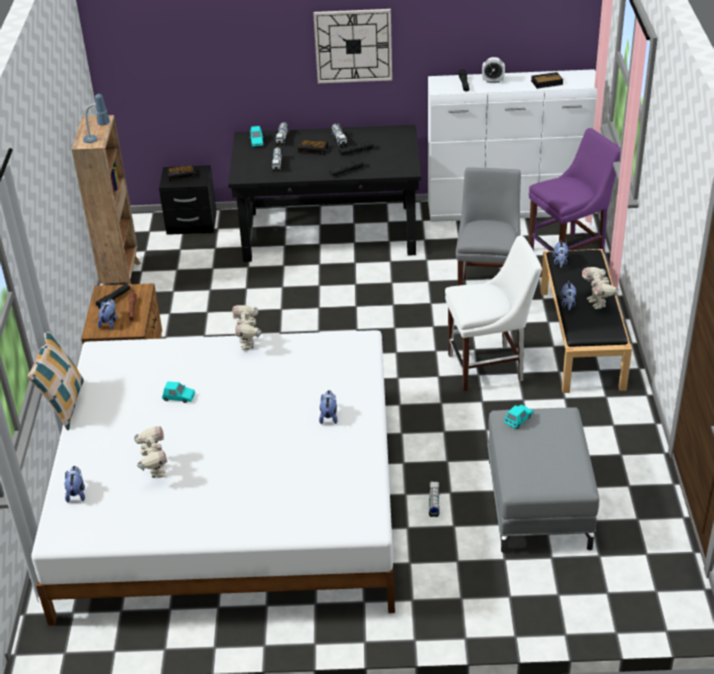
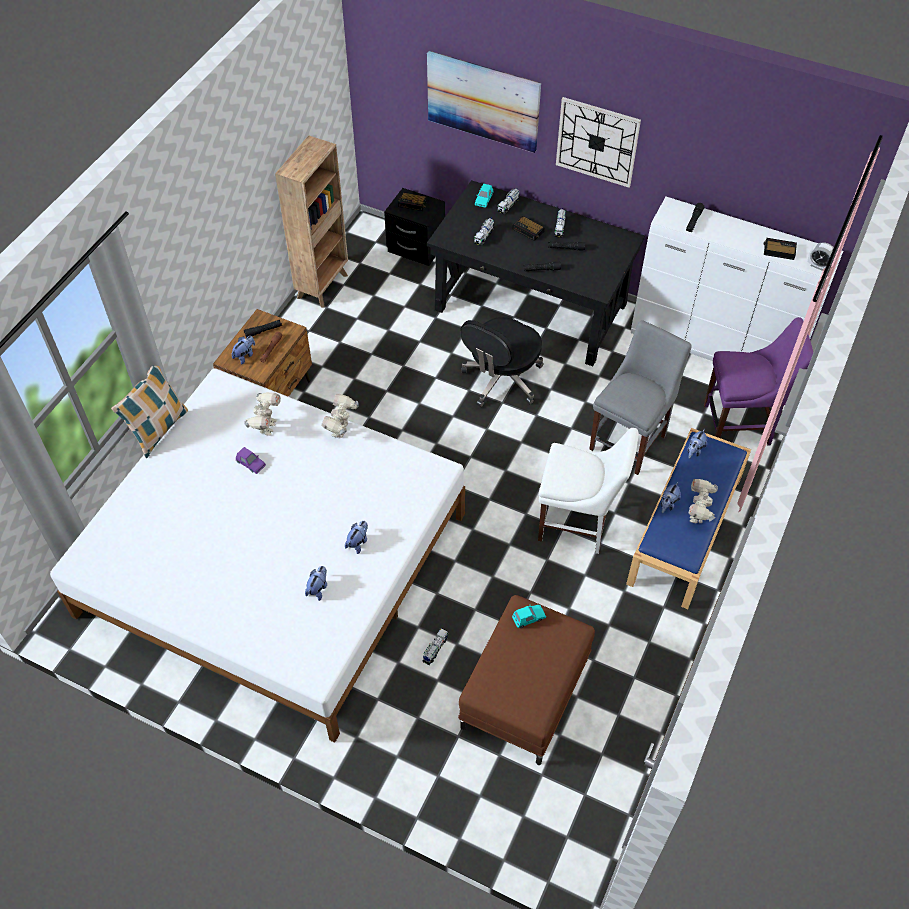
camera: 25 degrees right, 15 degrees up
(77, 493) = (116, 527): plush toy -> plush toy (318, 588)
(98, 141) = (302, 172): table lamp -> none
(155, 471) = (187, 533): toy robot -> toy robot (266, 427)
(179, 397) = (250, 463): turquoise toy car -> purple toy car
(235, 43) = (483, 101): none -> picture
(342, 290) = (501, 380): none -> black office chair
(493, 81) = (725, 227): alarm clock -> alarm clock (818, 266)
(539, 503) = (525, 694): grey ottoman -> brown ottoman
(582, 339) = (685, 531): black bench -> blue bench

